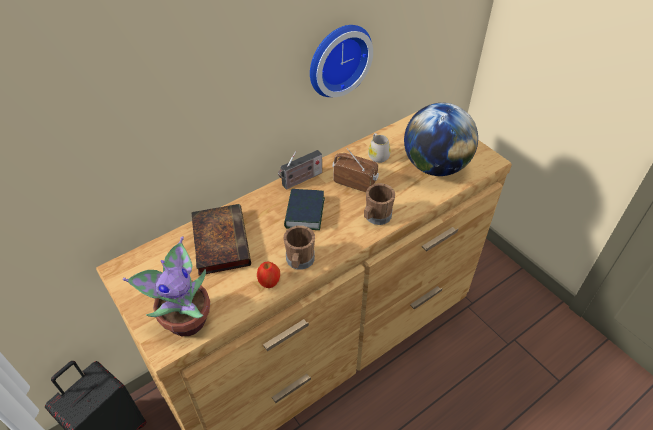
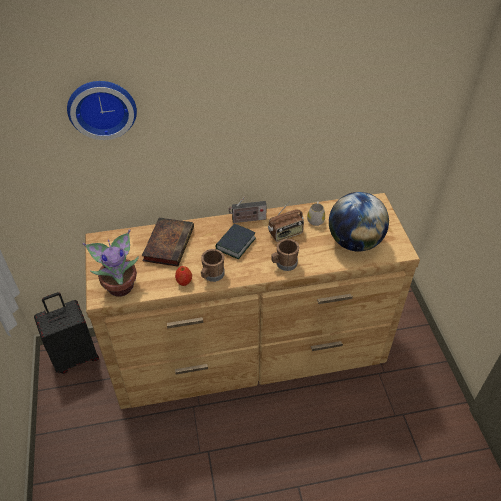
camera: 25 degrees right, 0 degrees up
(337, 59) = (294, 137): wall clock -> wall clock (102, 107)
(355, 182) = (285, 234): radio -> radio turned 105 degrees clockwise

